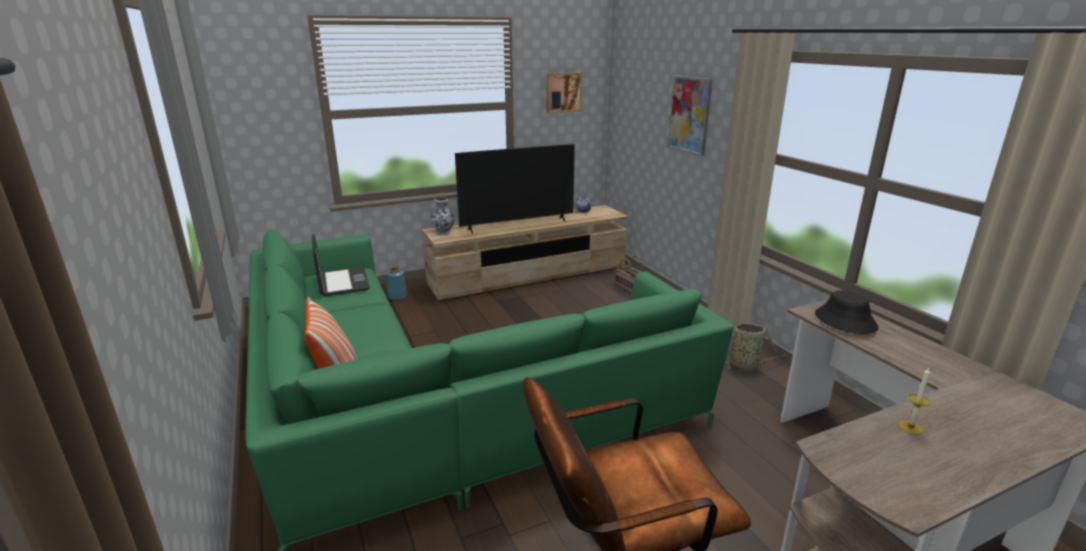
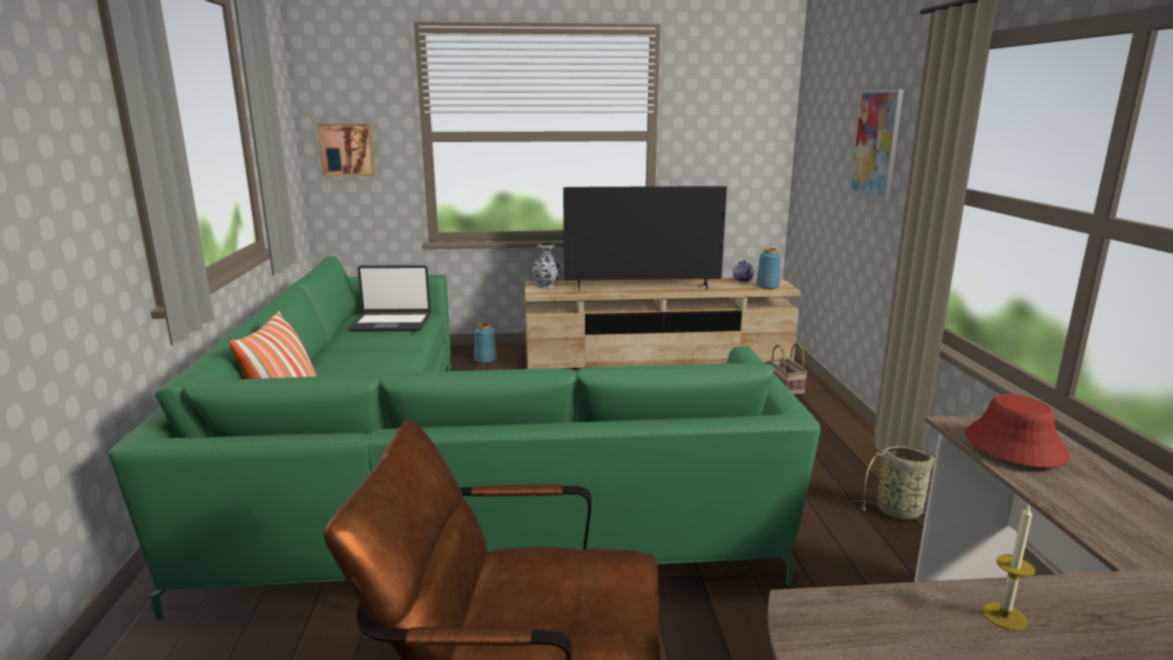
camera: 20 degrees right, 5 degrees down
(342, 283) = (391, 323): laptop -> laptop turned 90 degrees clockwise
(563, 92) = (728, 122): picture -> picture (347, 150)
(603, 214) = (767, 286): none -> blue vase
(845, 321) = (1014, 445): black hat -> red hat

